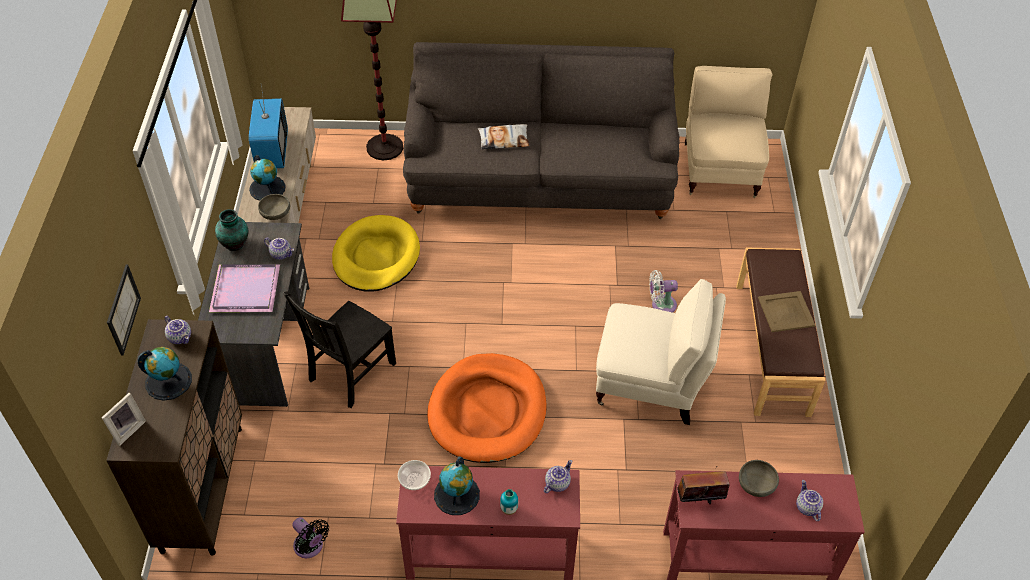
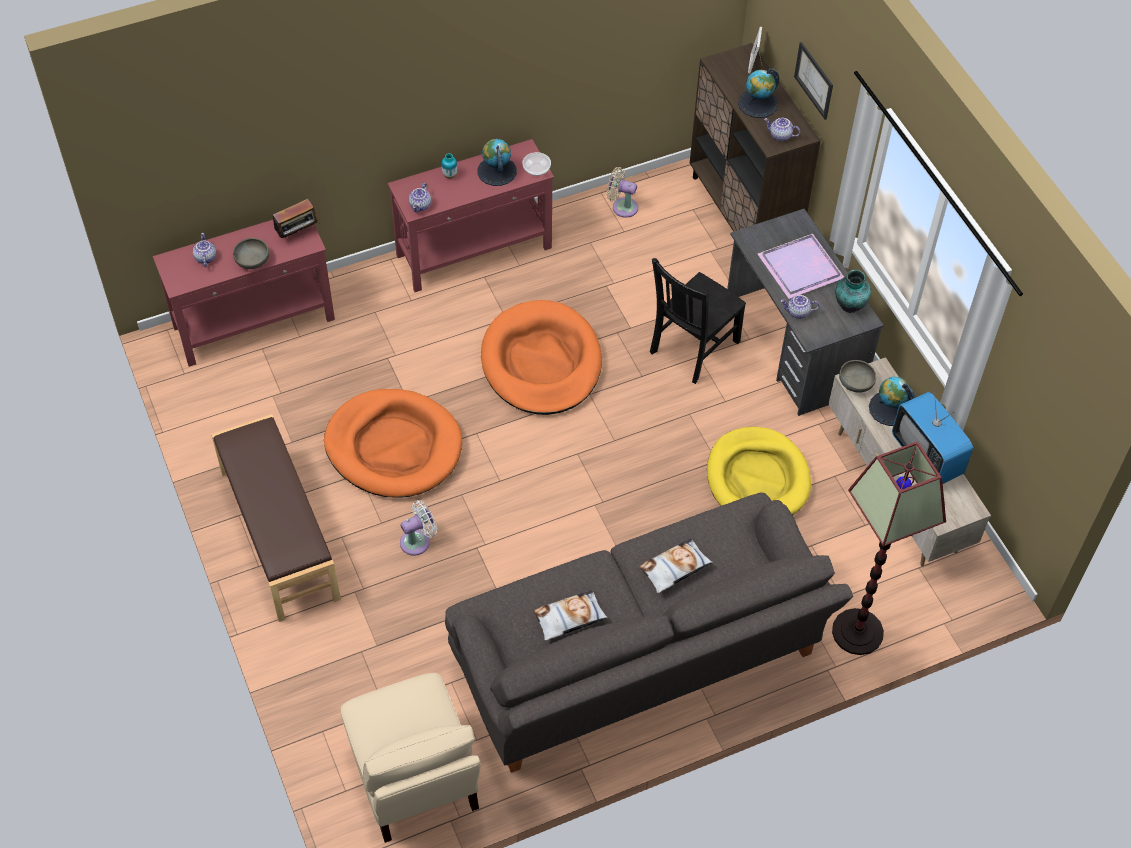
camera: 155 degrees right, 5 degrees up
(310, 547) = (622, 207): black fan -> beige fan
(350, 373) = (692, 348): black chair -> black chair turned 150 degrees counterclockwise
(593, 137) = (569, 618): none -> pillow
(652, 384) = (394, 447): beige armchair -> orange dog bed
(785, 312) = (267, 488): beige tray -> none
(806, 507) = (205, 258): teapot -> teapot turned 150 degrees counterclockwise

